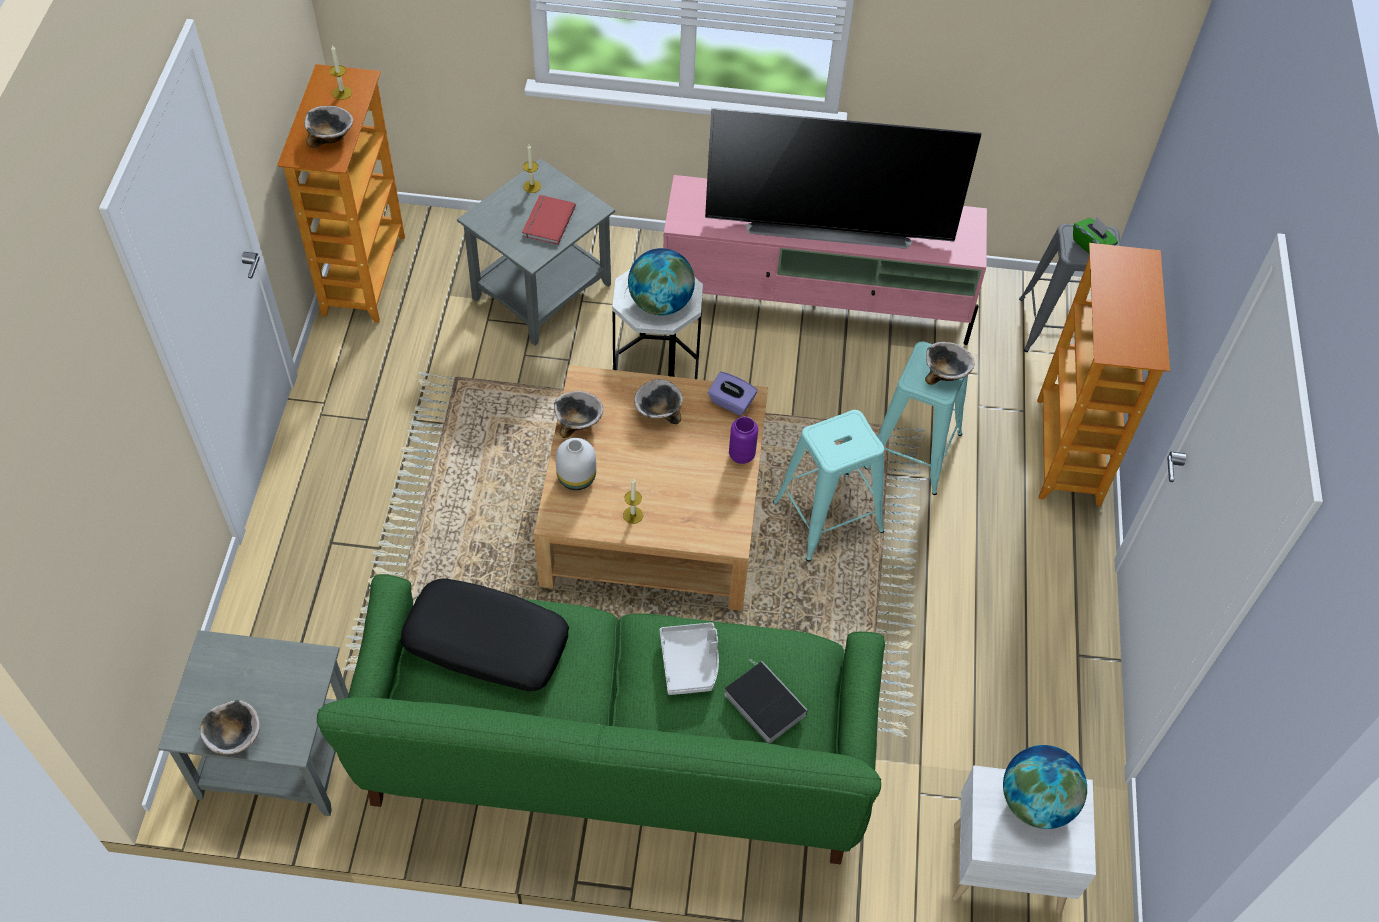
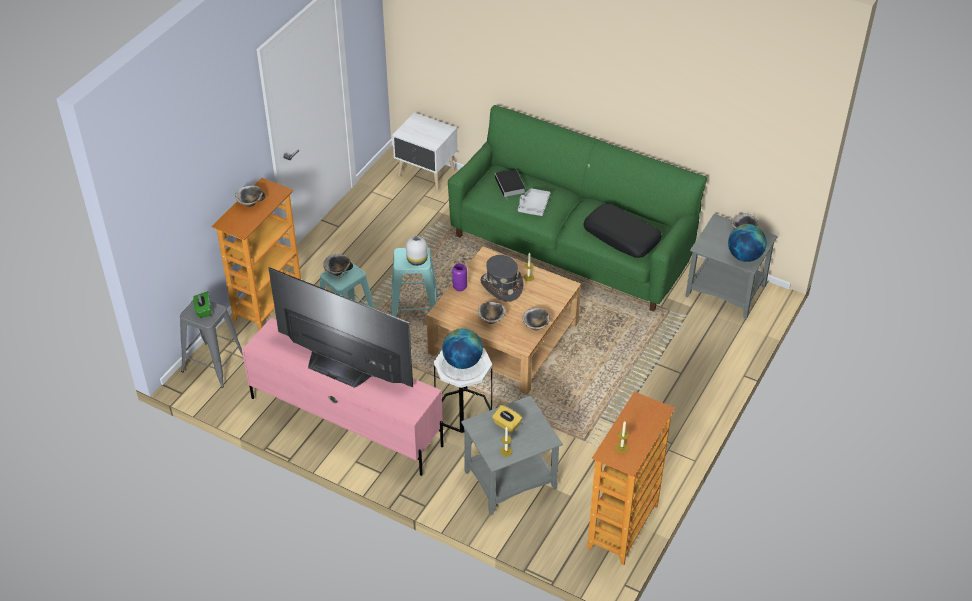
camera: 155 degrees left, 10 degrees down
(331, 136) = (637, 417): bowl -> bowl (250, 203)
(547, 221) = (507, 425): red book -> yellow tissue box
(577, 477) = (548, 301): white vase -> white vase (416, 260)
(672, 481) = (501, 286): none -> grey hat
(731, 402) = (450, 312): purple tissue box -> none
(1036, 802) = (419, 134): globe -> globe (744, 256)

